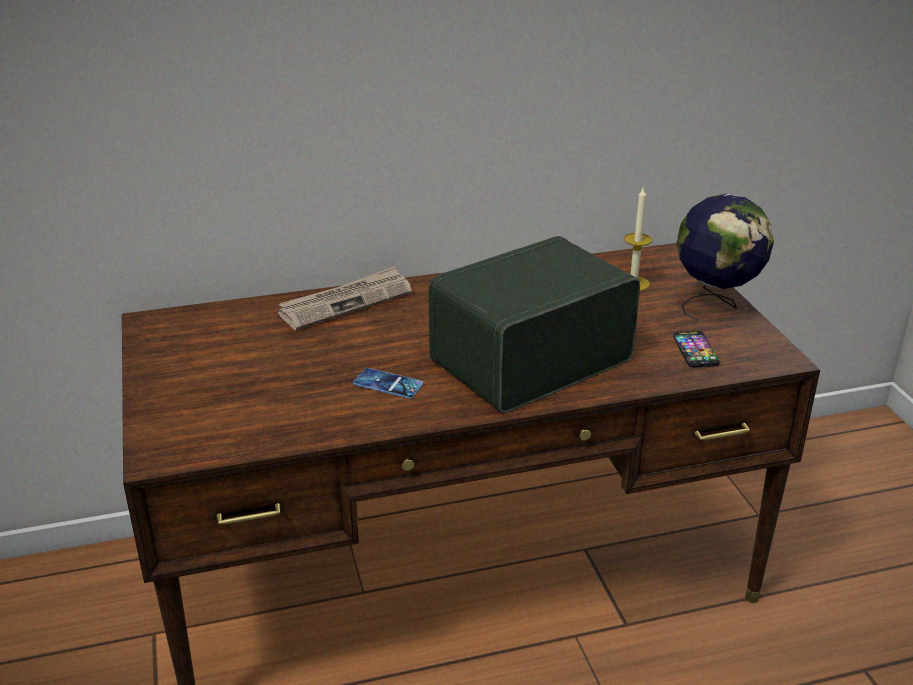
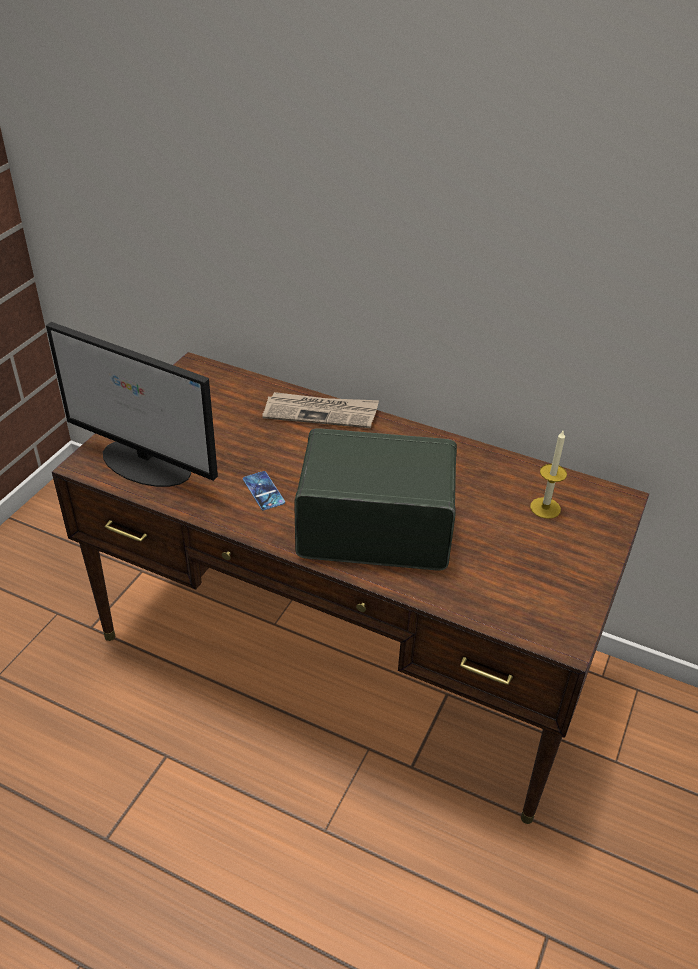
camera: 40 degrees right, 10 degrees up
(231, 421) = (147, 464): none -> monitor
(695, 350) = (507, 593): phone -> none
(715, 305) = (584, 564): globe -> none

